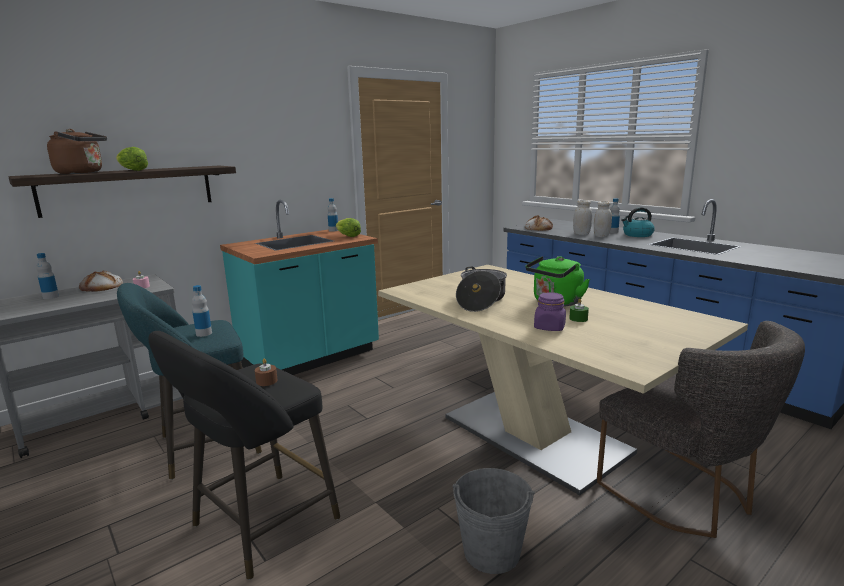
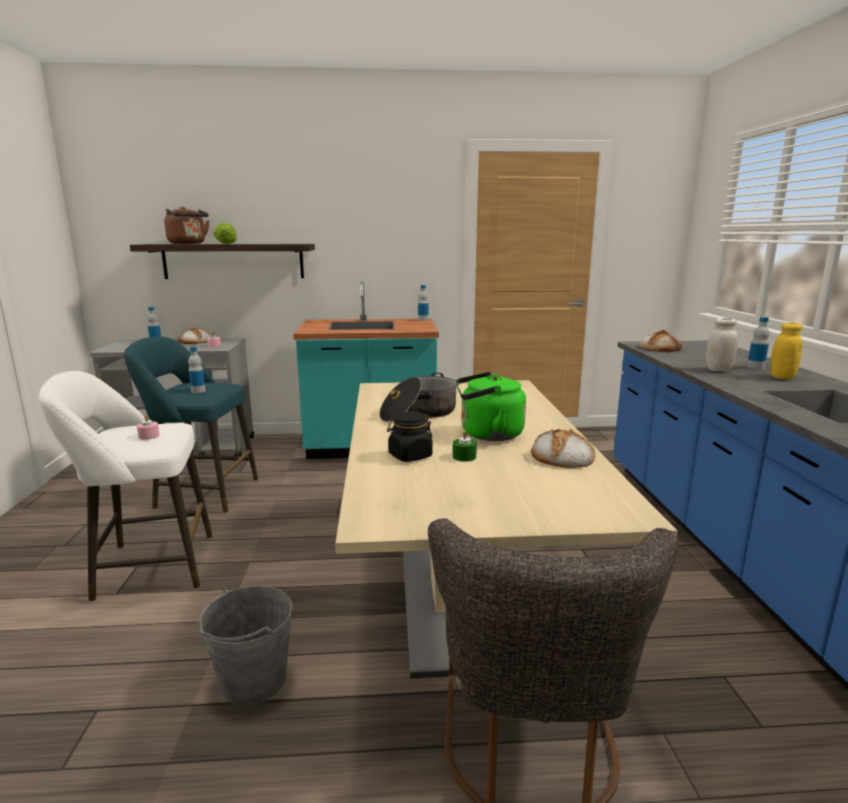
camera: 35 degrees right, 0 degrees up
(259, 526) = (148, 567): black stool -> white stool
(266, 381) = (149, 436): brown candle -> pink candle
(347, 236) = (418, 326): lettuce -> none
(549, 327) = (410, 456): purple jar -> black jar
(581, 234) = (697, 363): white jar -> none
(622, 304) = (562, 456): none -> bread
(637, 235) = (782, 377): kettle -> yellow jar

